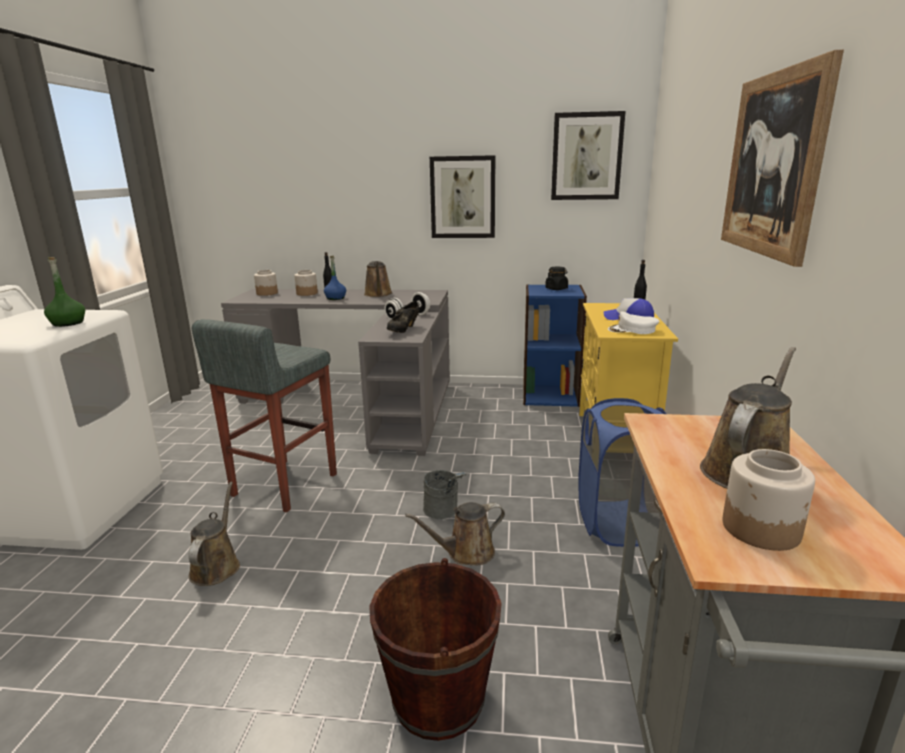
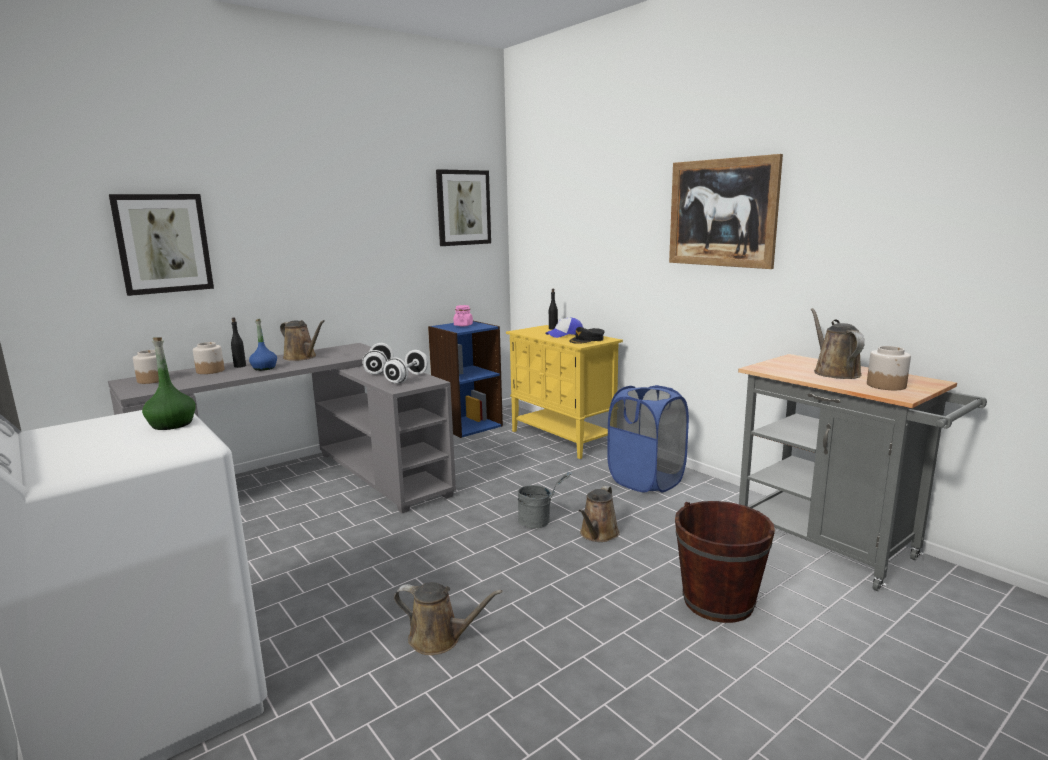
camera: 45 degrees left, 5 degrees down
(216, 566) = (440, 639): brown watering can -> brown watering can turned 150 degrees clockwise
(283, 485) = (371, 566): grey stool -> none
(403, 330) = (407, 378): black shoe -> white dumbbell
(463, 197) = (363, 247): picture -> picture (163, 243)
(556, 289) = (463, 325): black jar -> pink jar
(632, 330) = (587, 340): white cap -> black cap

